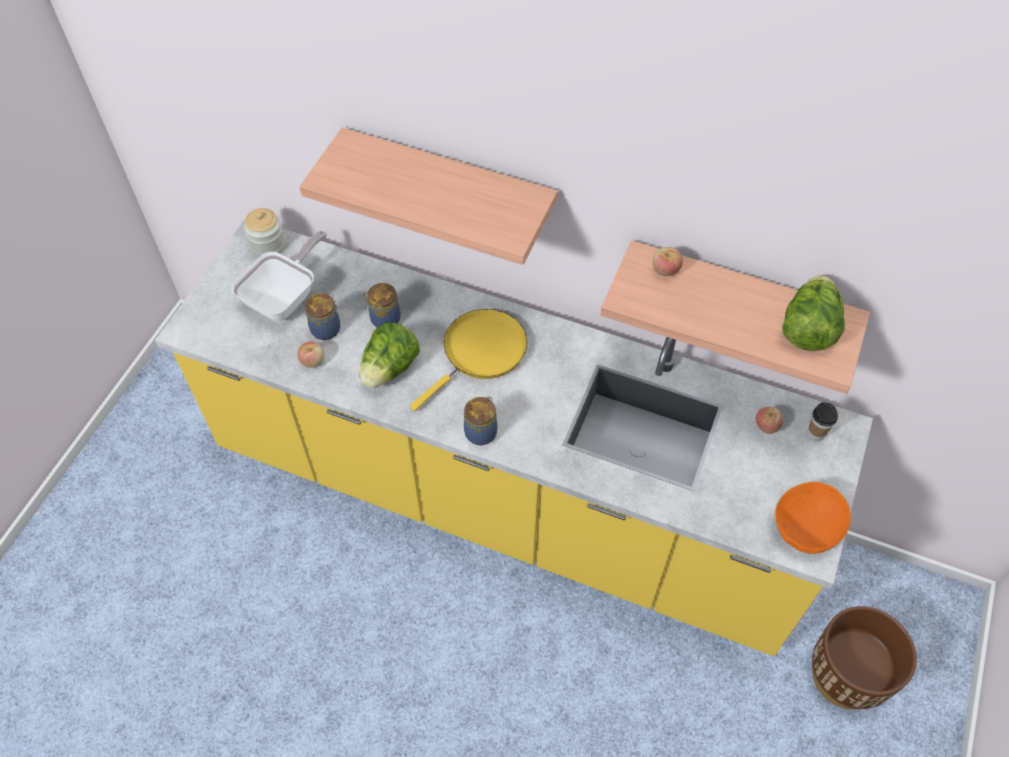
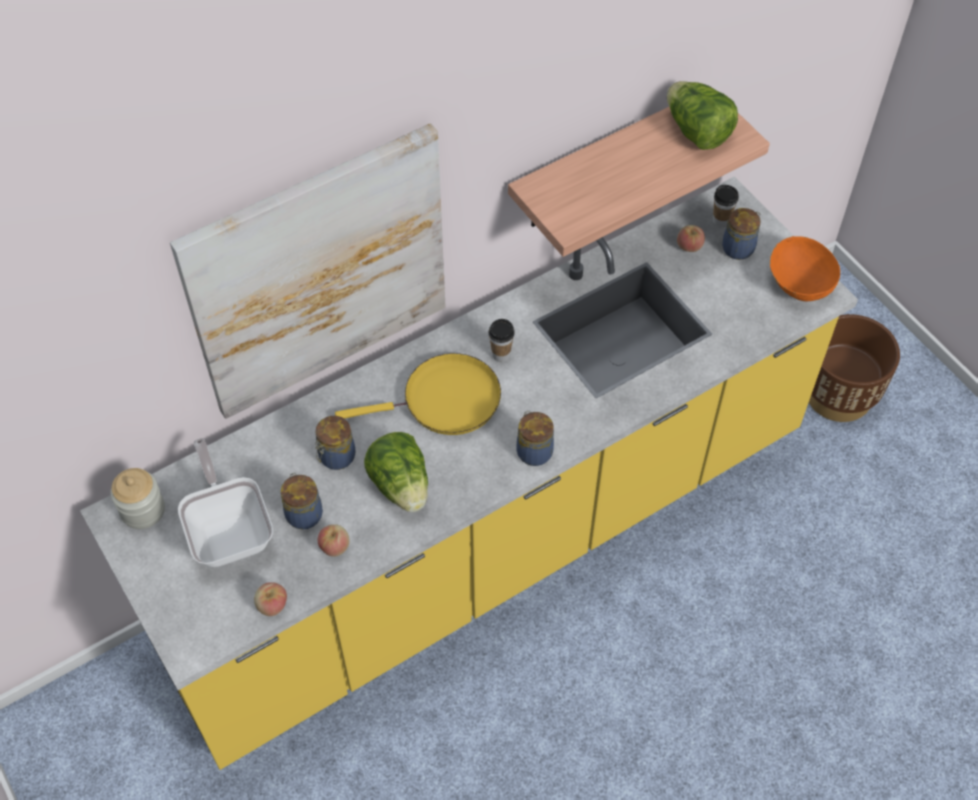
camera: 55 degrees left, 0 degrees up
(448, 184) = (319, 274): shelf -> picture
(481, 352) = (445, 400): yellow frying pan -> yellow frying pan turned 90 degrees clockwise
(550, 362) = (501, 354): none -> cup
(665, 270) = (561, 181): apple -> apple (272, 605)
(800, 462) = (739, 248): none -> jar

